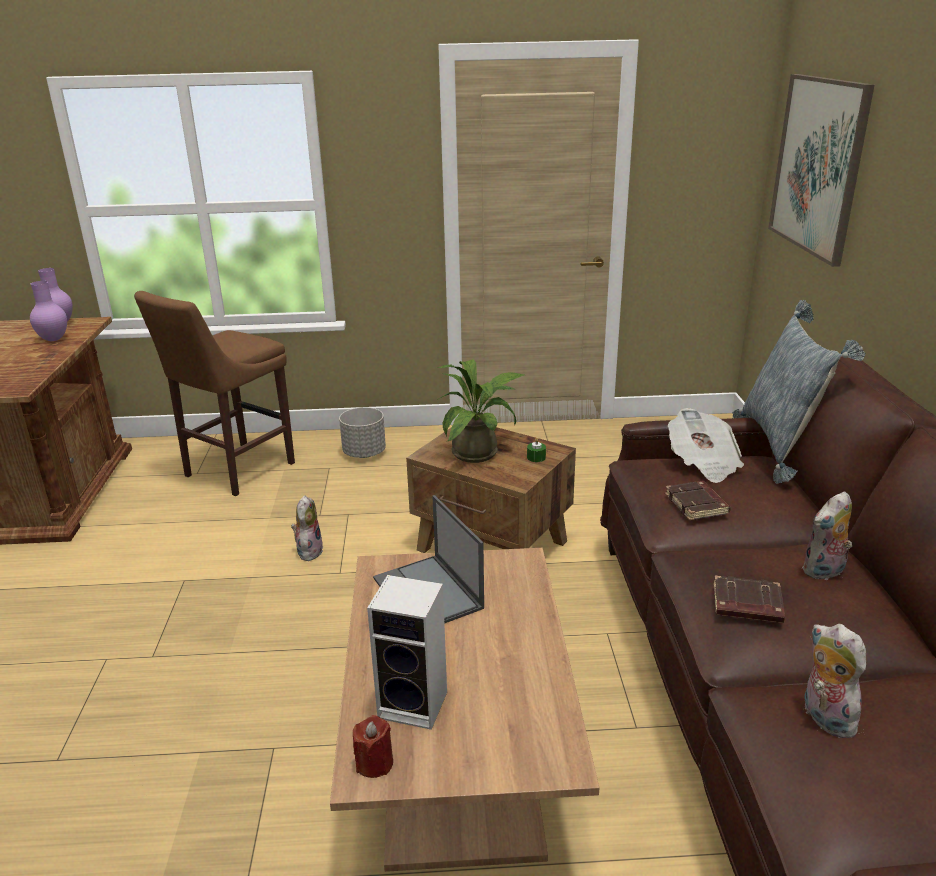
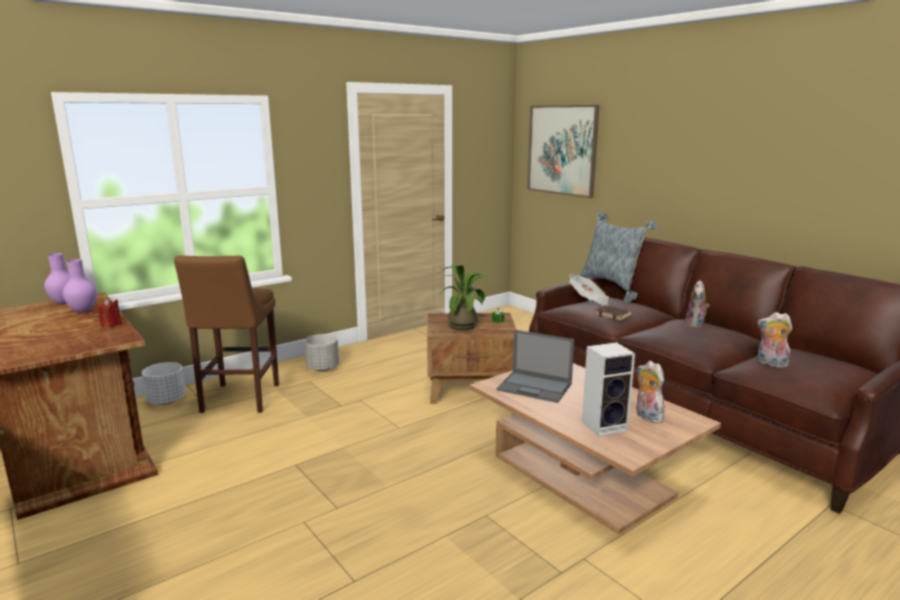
camera: 35 degrees left, 10 degrees down
(177, 450) = (166, 401): none -> white planter
(309, 551) = (362, 424): plush toy -> plush toy (646, 417)
(374, 763) = (626, 450): red candle -> red candle (111, 324)
(746, 605) = (691, 341): brown book -> none

